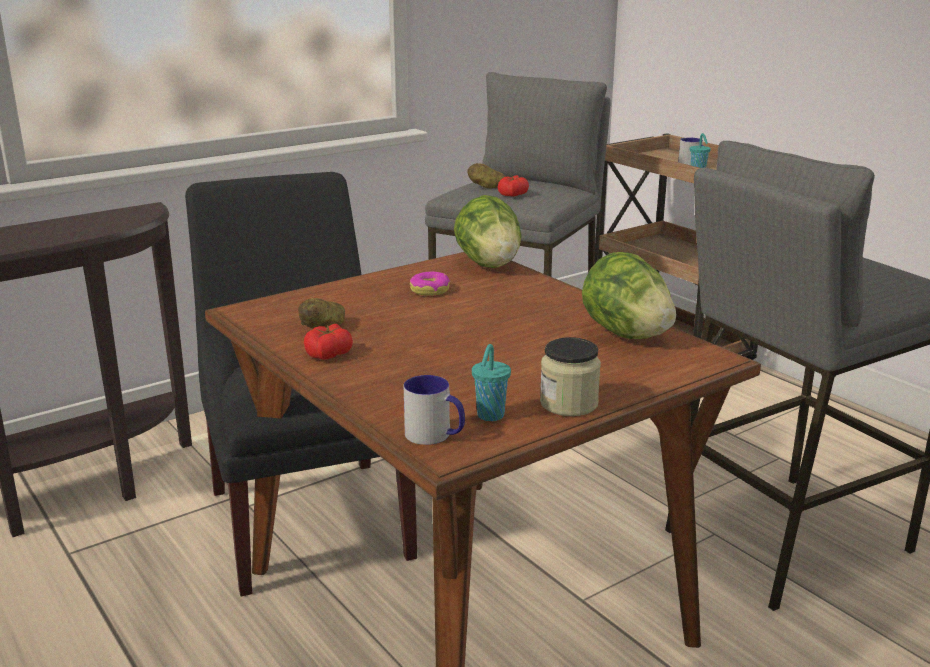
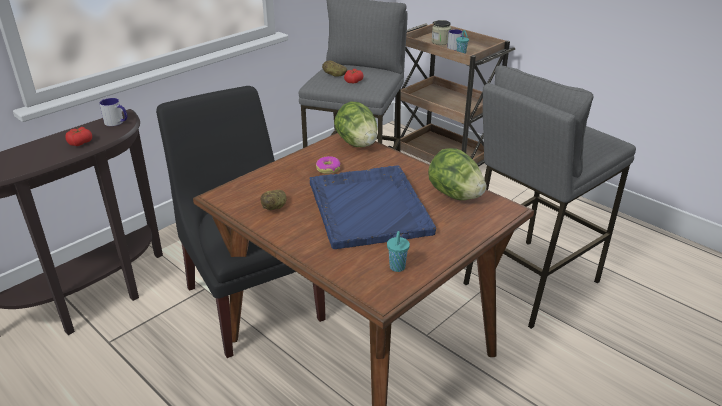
camera: 10 degrees left, 10 degrees up
(328, 354) = (285, 228): tomato -> tomato (80, 143)
(435, 436) = (371, 286): mug -> mug (117, 122)
(474, 339) = (368, 207): none -> blue tray
(569, 404) = (438, 253): jar -> jar (440, 42)

